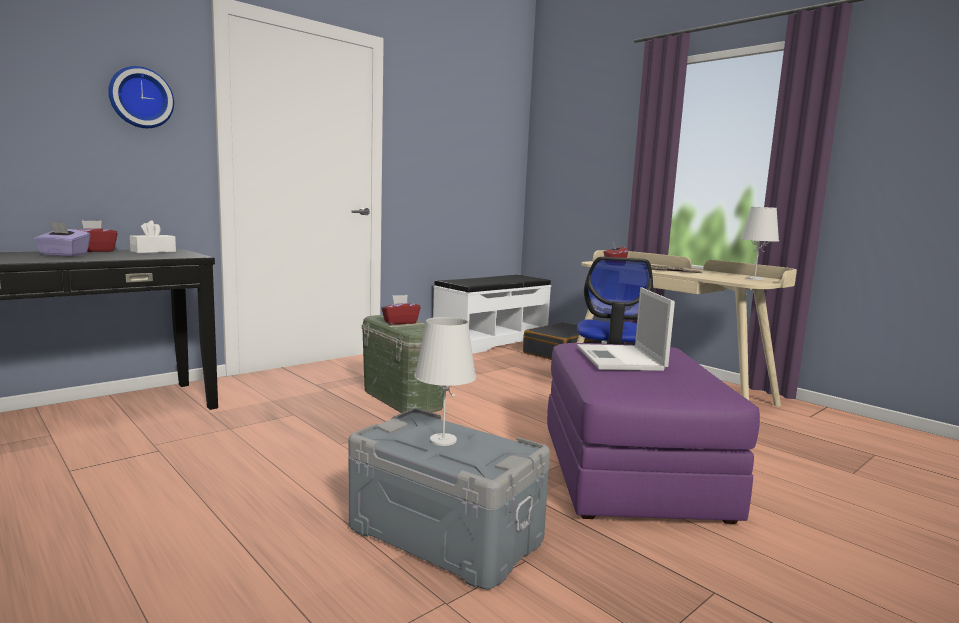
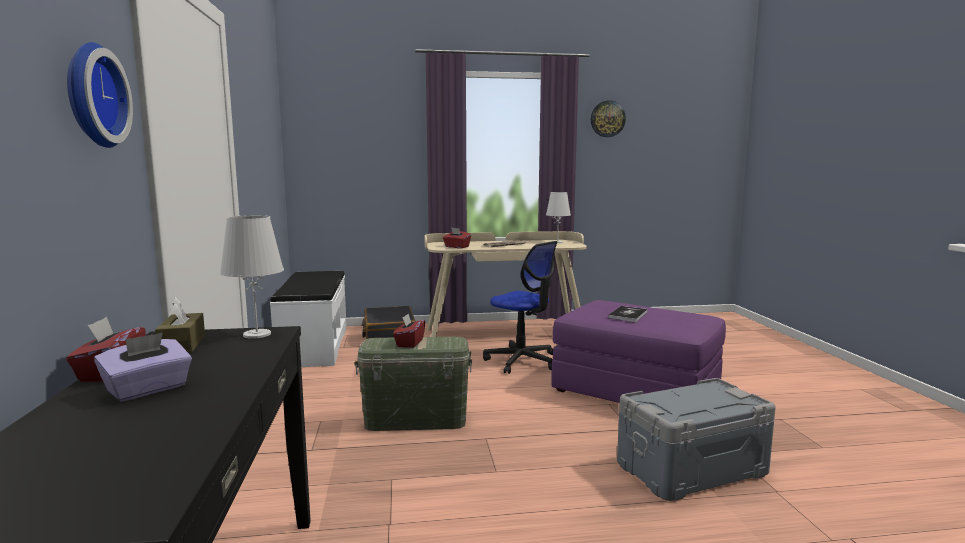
camera: 55 degrees left, 0 degrees up
(153, 251) = (182, 344): white tissue box -> brown tissue box
(443, 440) = (689, 401): white table lamp -> white table lamp (257, 334)
(620, 359) = (628, 315): laptop -> book
(908, 95) = (607, 119): none -> wall clock

